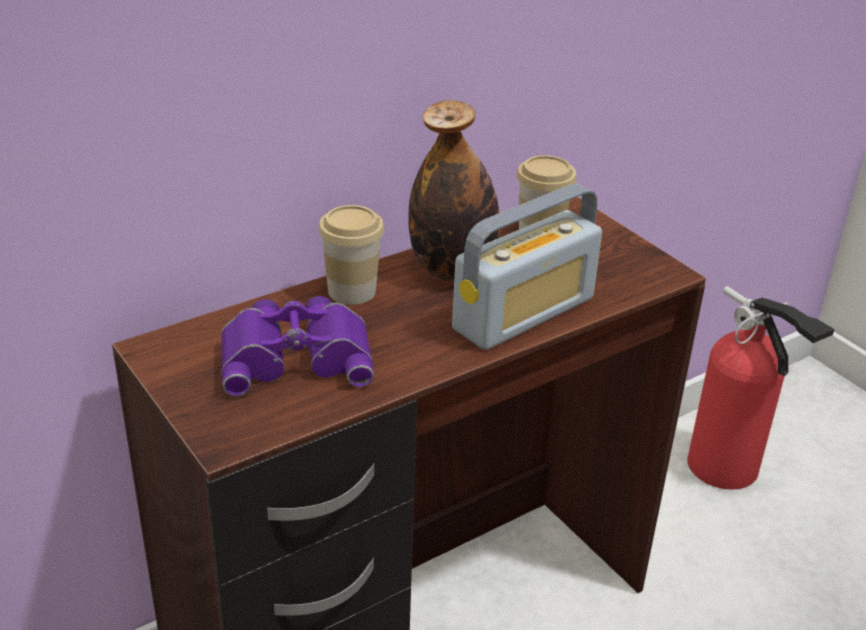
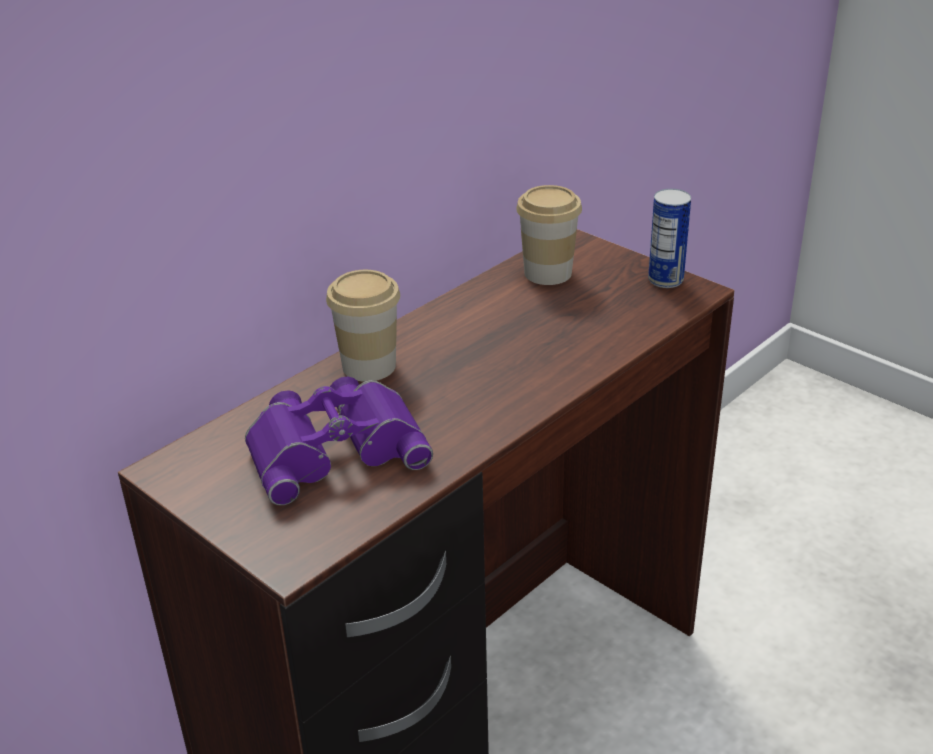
camera: 10 degrees left, 0 degrees up
(453, 270) = (470, 325): bottle -> none
(524, 313) = (563, 358): radio -> none
(645, 259) = (665, 280): none -> can
(728, 470) = (741, 490): fire extinguisher -> none

